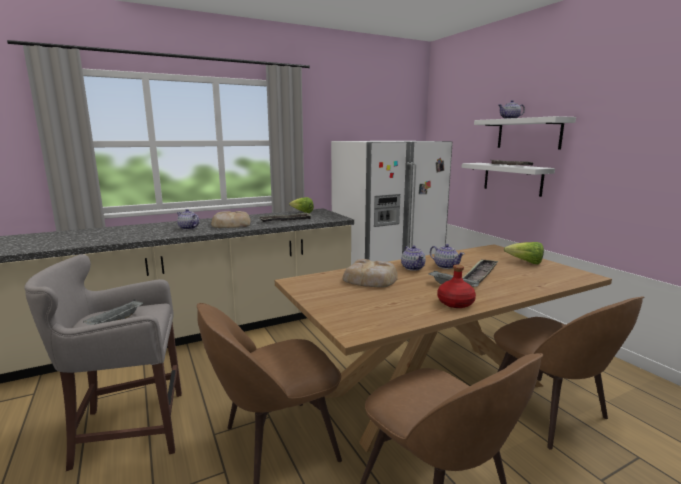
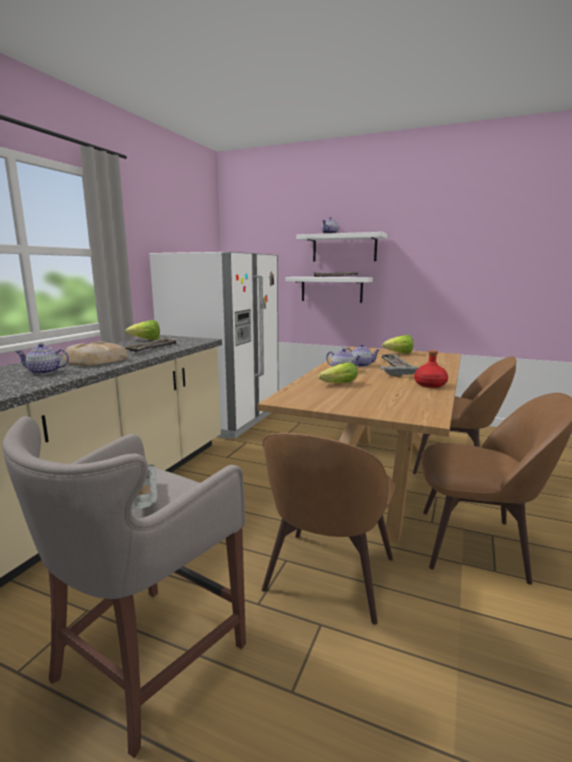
camera: 40 degrees left, 0 degrees up
(371, 279) = (337, 384): bread -> lettuce

